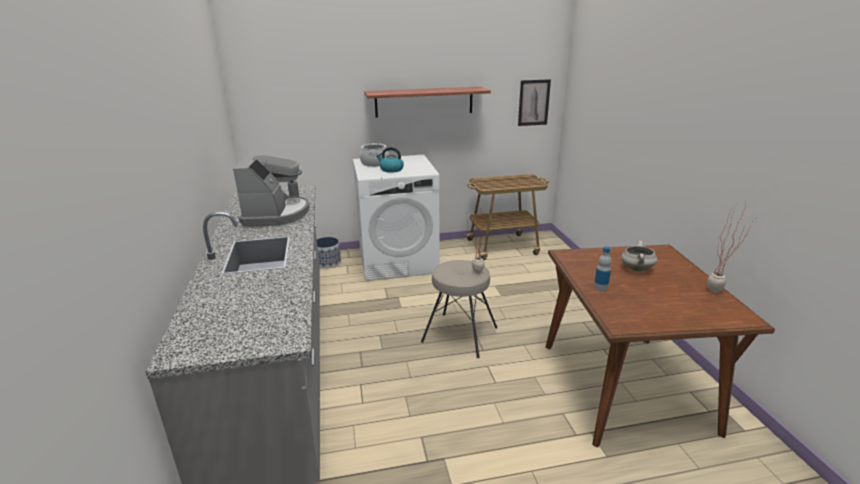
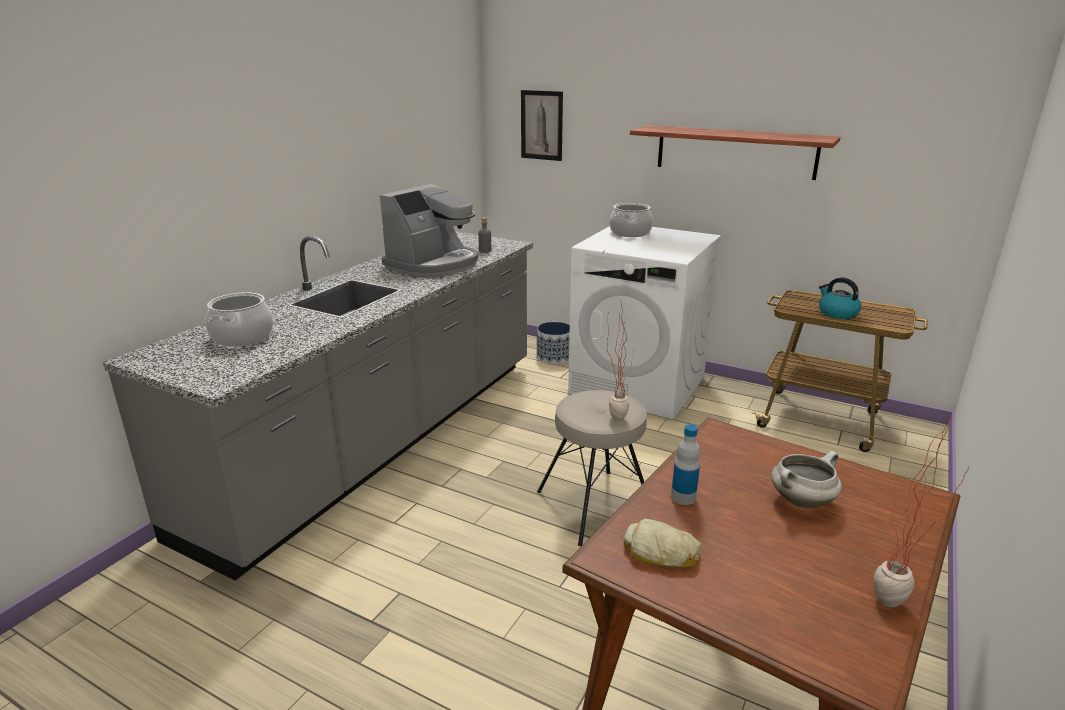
camera: 40 degrees right, 0 degrees up
(235, 306) = (242, 337): none -> cooking pot
(391, 170) = (635, 244): kettle -> kettle (837, 313)
(533, 102) = (946, 178): picture -> picture (541, 125)
(632, 313) = (661, 552): none -> bread

